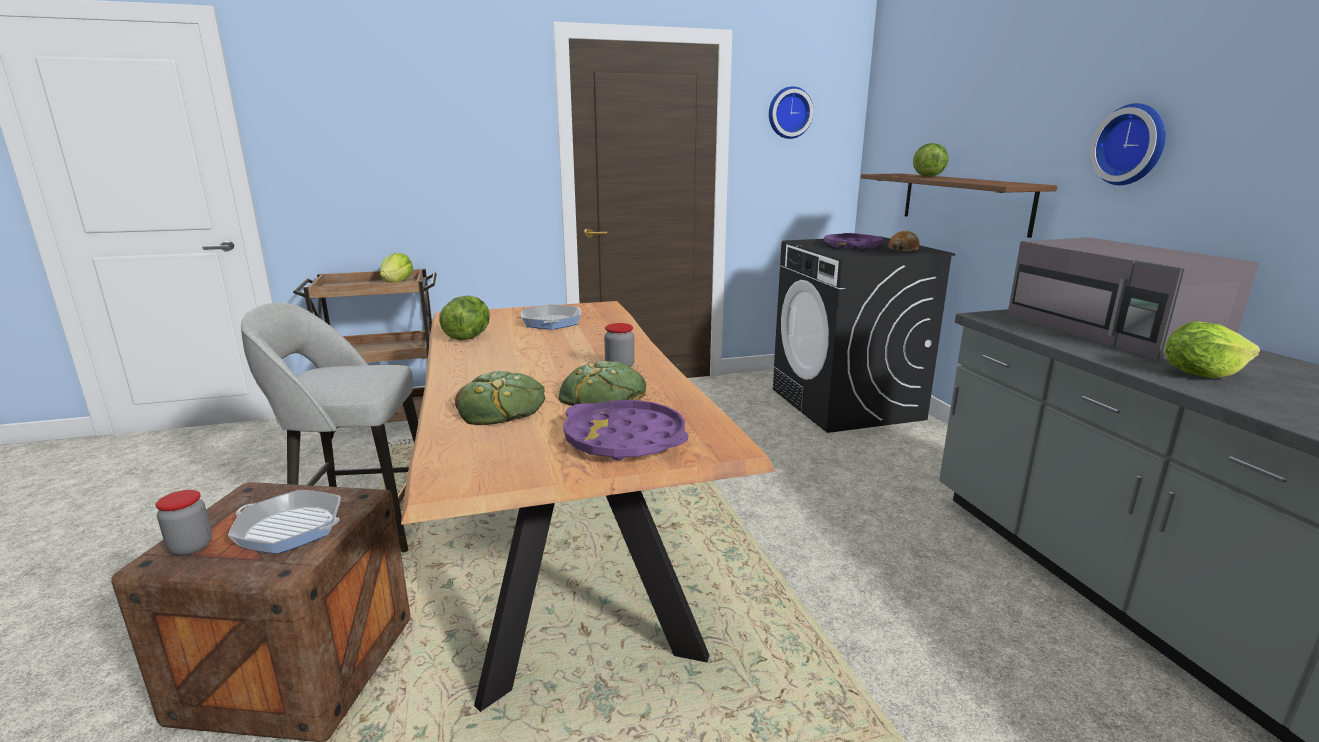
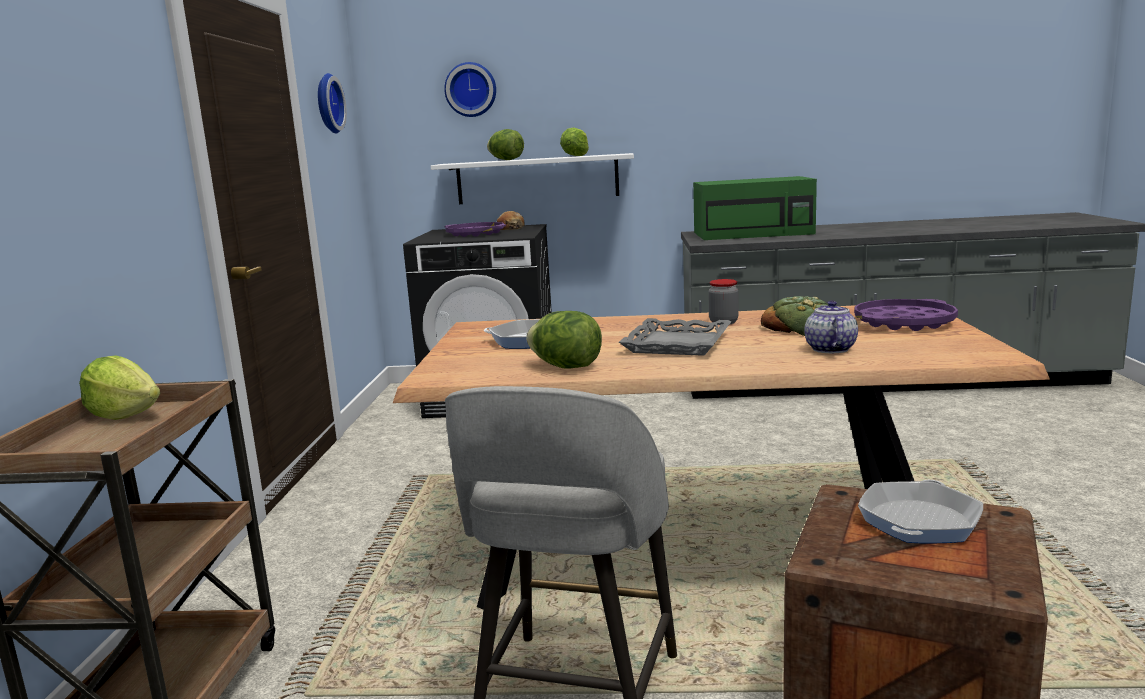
camera: 70 degrees left, 5 degrees down
(191, 547) = (970, 571): jar -> none
(501, 407) = (829, 349): bread -> teapot
(532, 358) = (676, 344): none -> grey tray
(964, 202) = (537, 179): brown shelf -> white shelf
(1112, 331) = (754, 233): grey microwave -> green microwave
(1132, 145) = (686, 119): wall clock -> wall clock (471, 90)
(1200, 374) = (842, 233): lettuce -> lettuce (575, 156)

